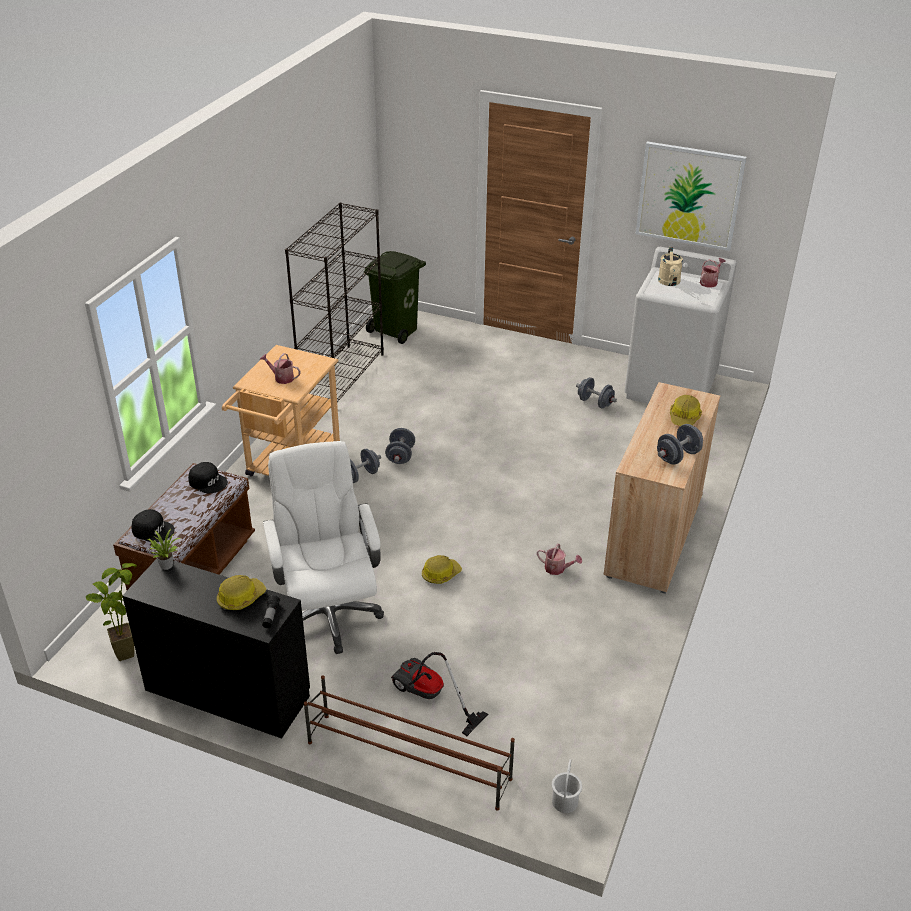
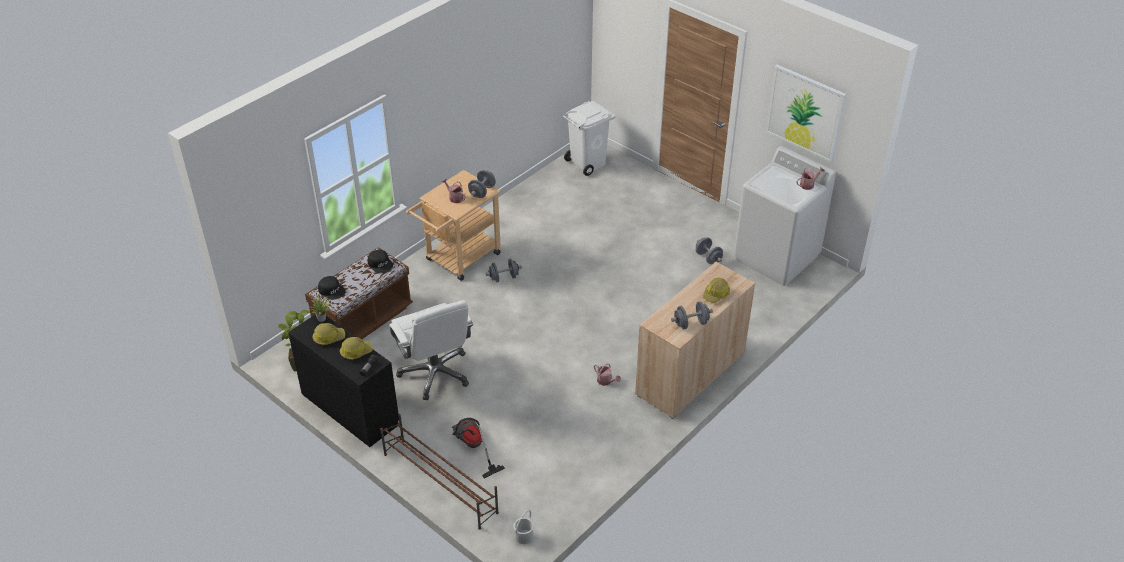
camera: 20 degrees right, 5 degrees up
(328, 613) = (435, 373): white office chair -> white office chair turned 150 degrees clockwise
(342, 376) = (529, 194): black bookcase -> none
(396, 330) = (588, 163): green trash can -> white trash can
(400, 456) = (540, 269): grey dumbbell -> grey dumbbell (482, 192)
(440, 574) = (523, 364): hard hat -> hard hat (328, 338)
(669, 282) = (775, 178): beige watering can -> none

